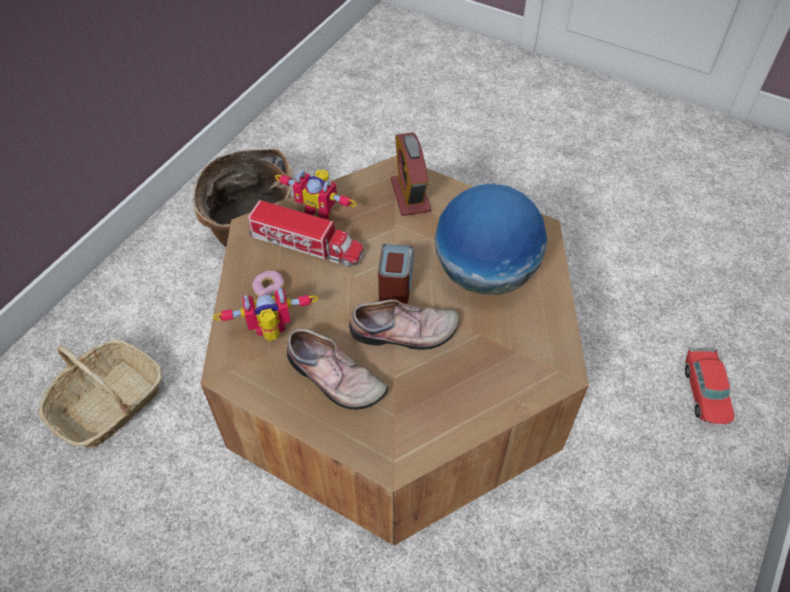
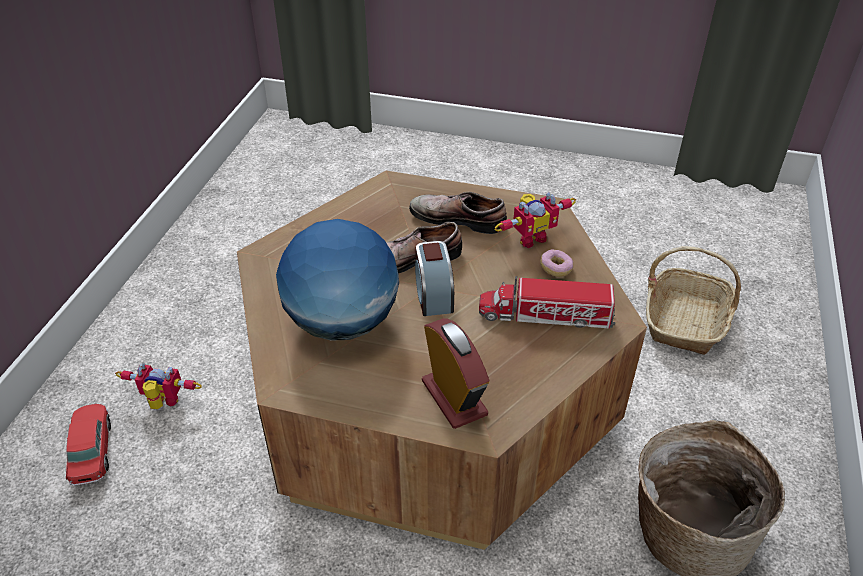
camera: 165 degrees right, 10 degrees down
(320, 209) = (555, 357): toy robot -> toy robot (163, 404)

